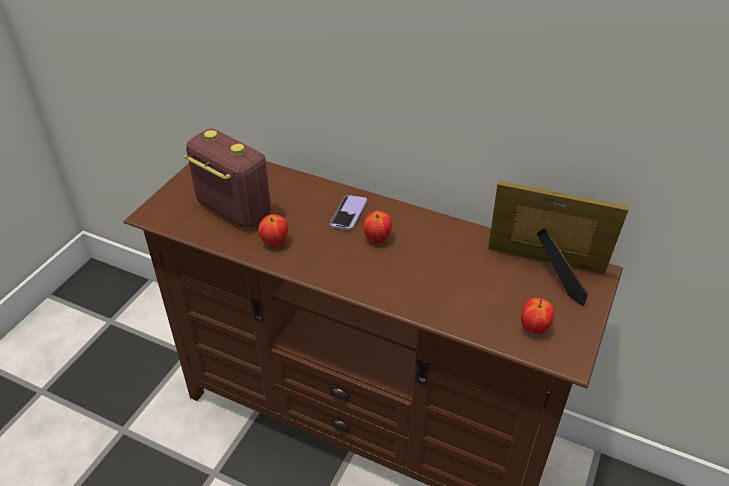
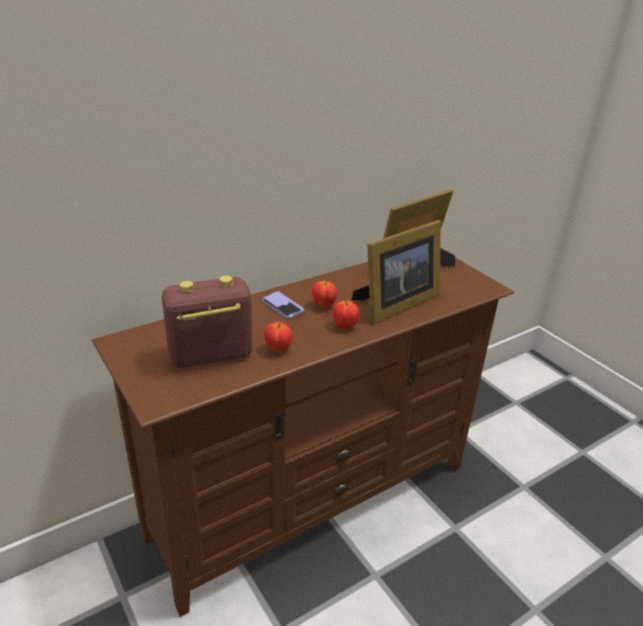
camera: 60 degrees left, 10 degrees down
(433, 288) = (395, 304): none -> picture frame
(534, 328) = (459, 287): apple -> apple (345, 326)

